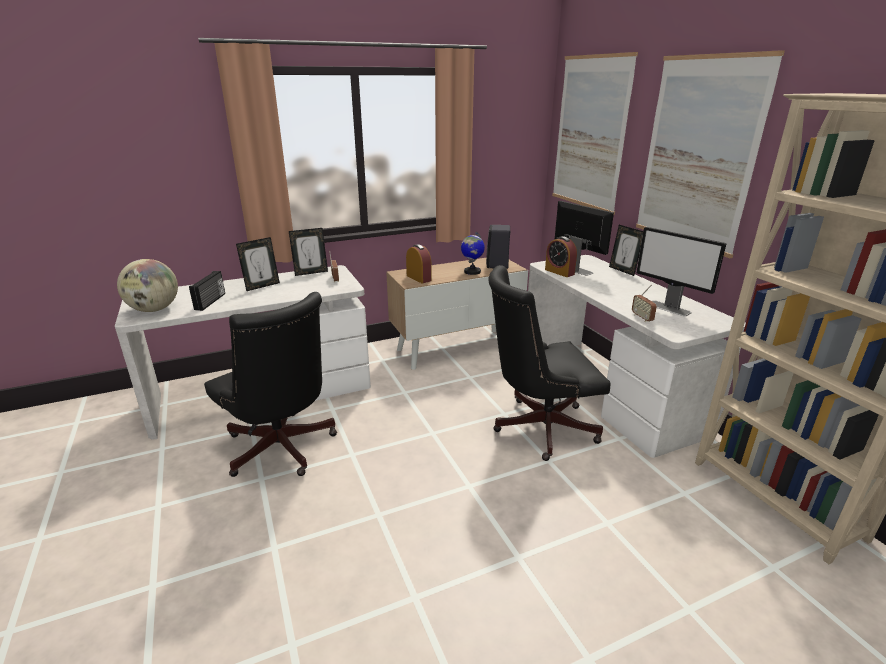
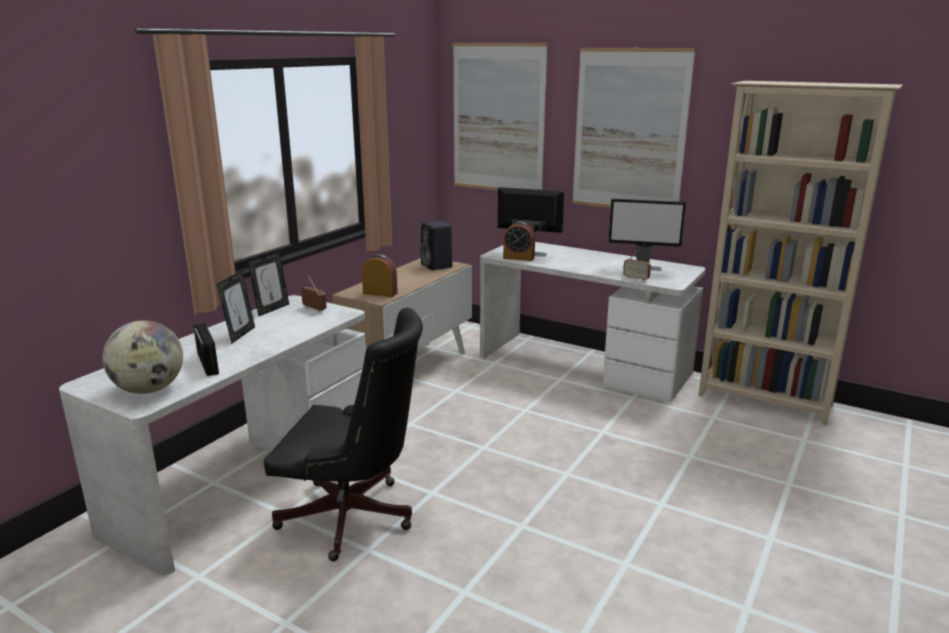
camera: 35 degrees left, 5 degrees down
(472, 272) = (423, 276): globe -> none
(538, 427) = (565, 411): black office chair -> none
(623, 270) = (566, 247): picture frame -> none

